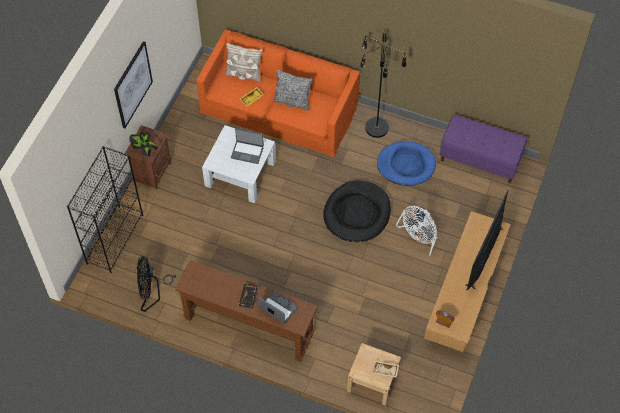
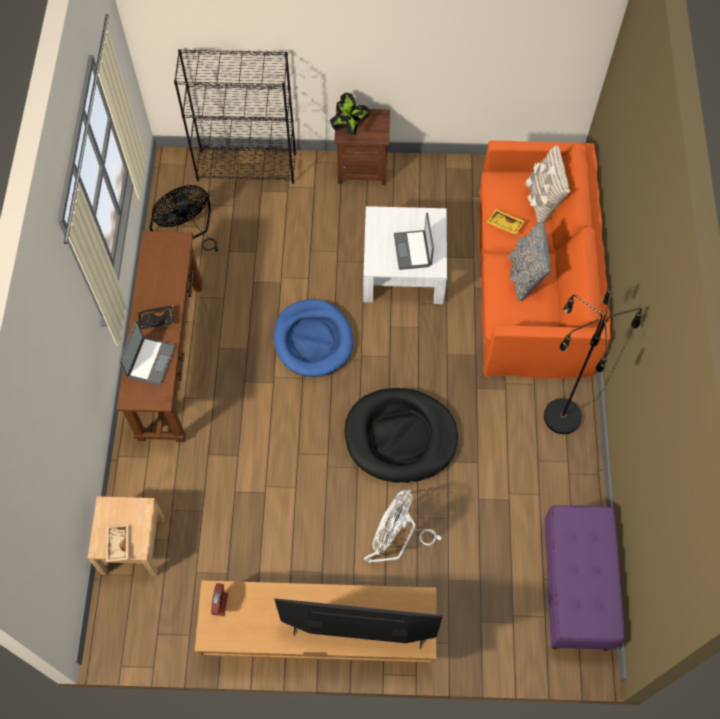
camera: 70 degrees right, 5 degrees up
(132, 85) = (395, 44): picture -> none
(406, 165) = (514, 479): blue dog bed -> blue dog bed (313, 340)

